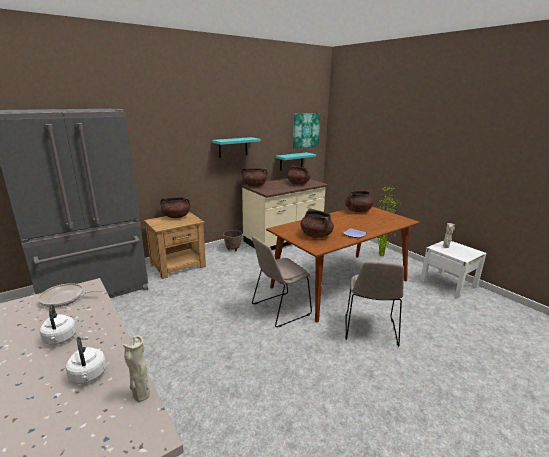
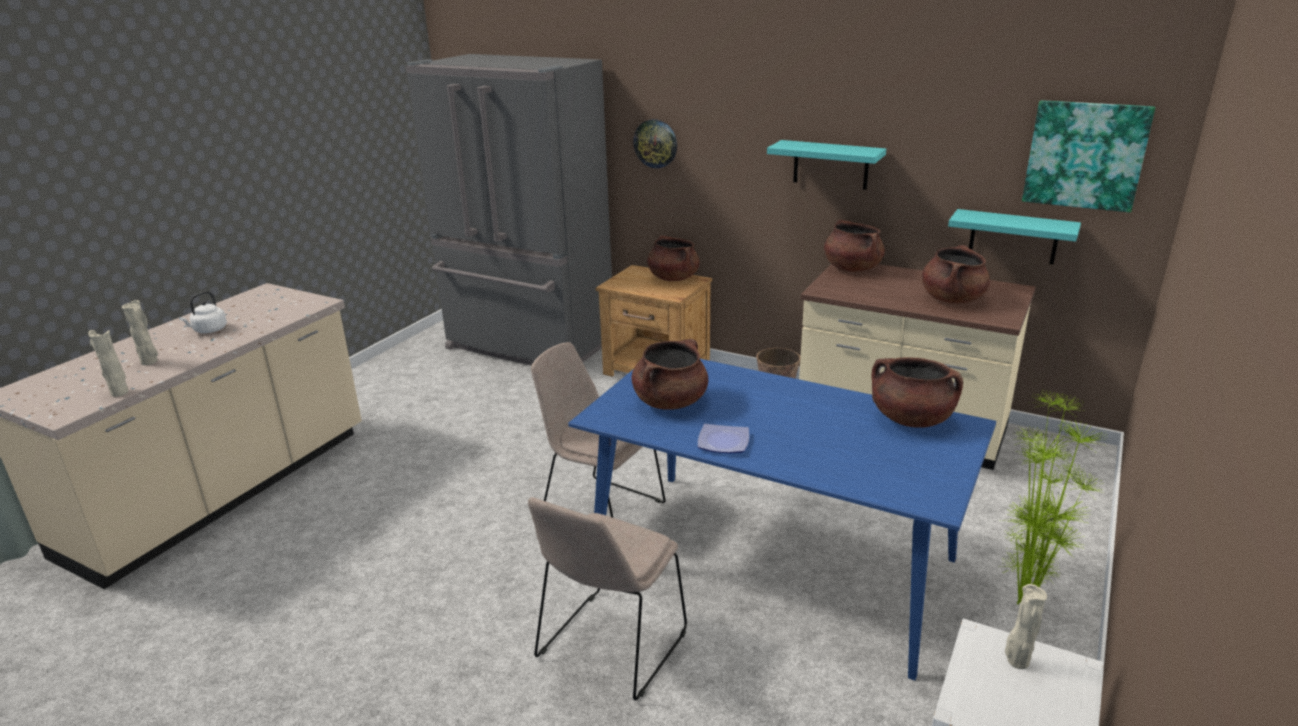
camera: 65 degrees right, 5 degrees up
(65, 298) = (288, 303): frying pan -> none
(88, 376) = (150, 362): white kettle -> beige vase
(149, 151) = (655, 143): none -> wall clock
(340, 283) = (774, 563): brown dining table -> blue dining table
(370, 331) = (610, 648): beige chair -> beige chair turned 45 degrees counterclockwise

